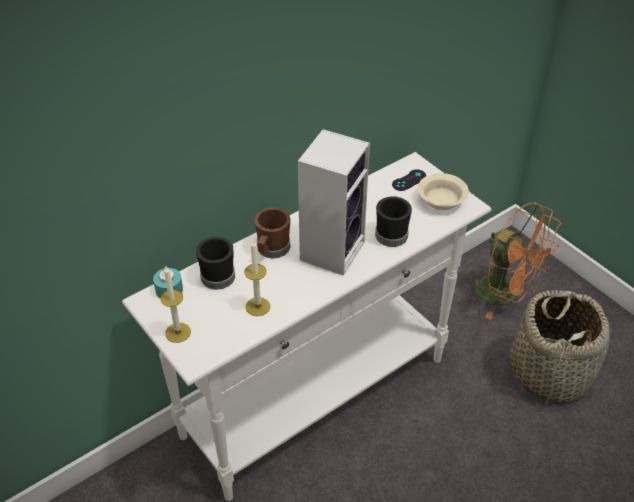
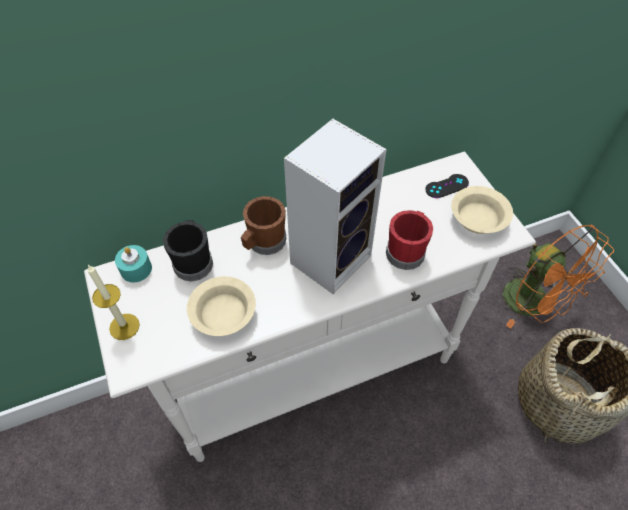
camera: 15 degrees right, 10 degrees up
(258, 306) = (223, 313): candle -> beige bowl
(392, 233) = (406, 250): black mug -> red mug

